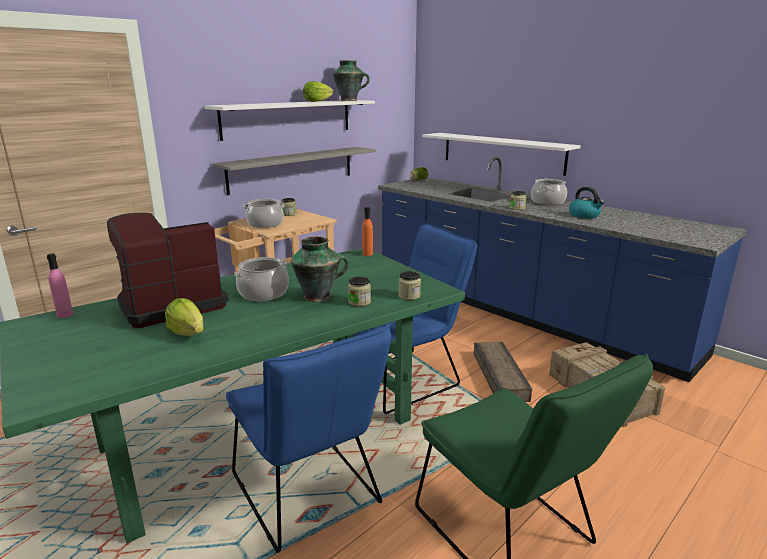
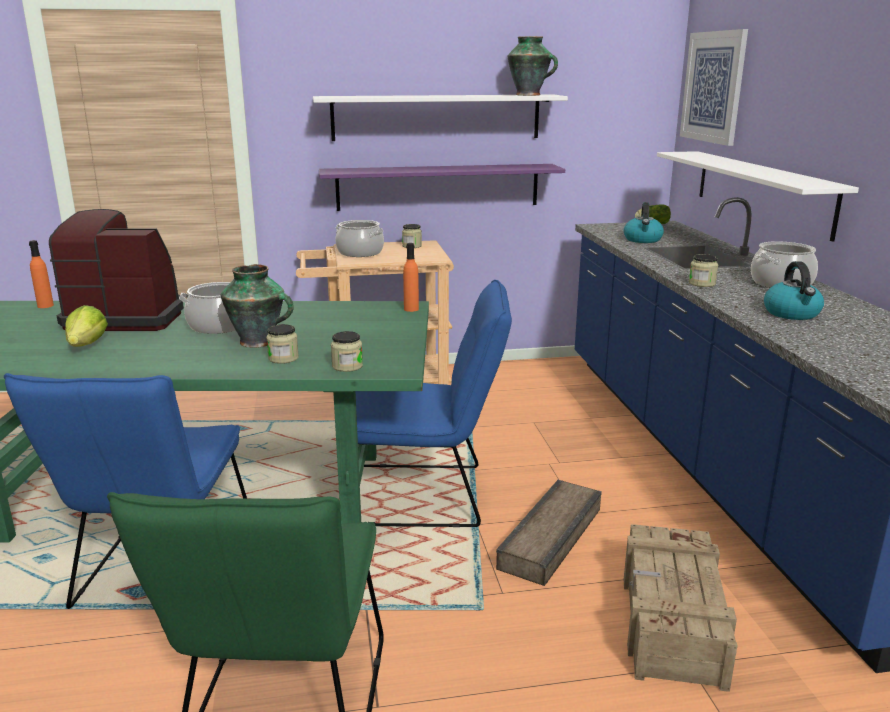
camera: 35 degrees right, 0 degrees up
(65, 315) = (45, 306): pink bottle -> orange bottle
(292, 169) = (438, 187): grey shelf -> purple shelf
(316, 101) = (474, 95): lettuce -> none
(435, 189) = (643, 240): none -> kettle
(449, 93) = (713, 87): none -> picture

